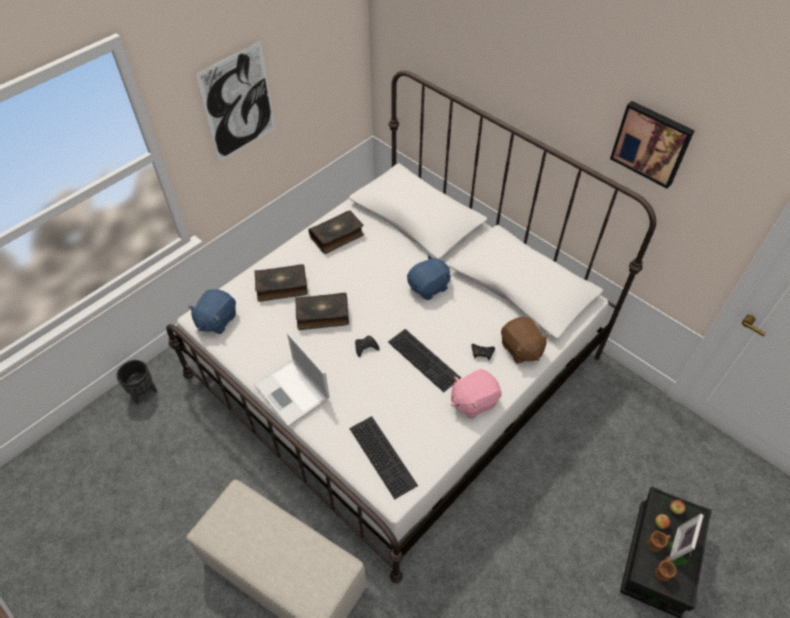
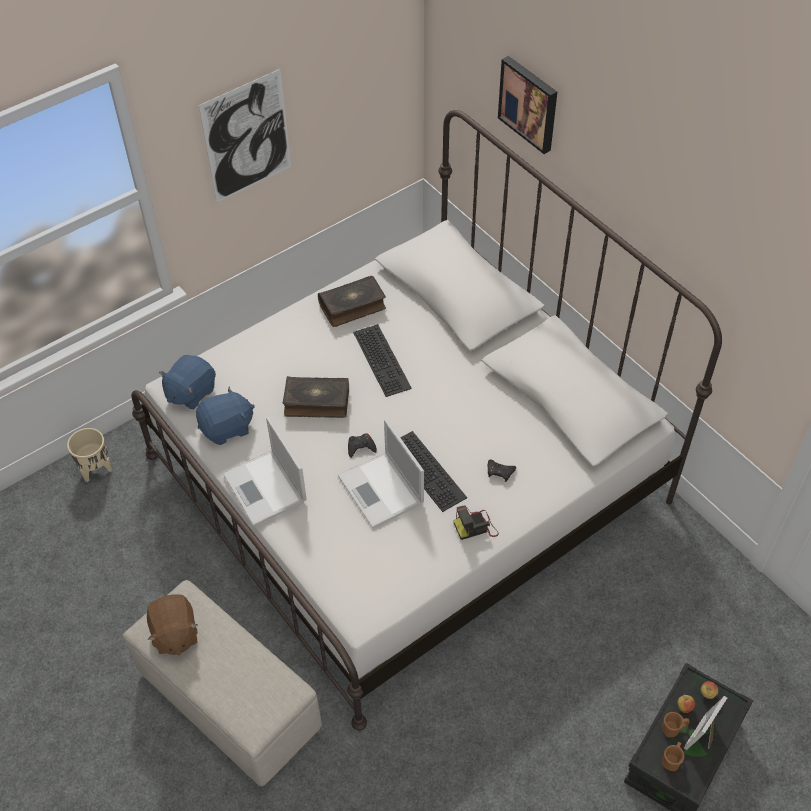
camera: 10 degrees right, 0 degrees up
(143, 392) = (96, 470): black planter -> beige planter
(281, 287) = (274, 362): book -> none
(384, 456) = (357, 574): keyboard -> keyboard (383, 360)
(390, 381) = (381, 491): none -> laptop
(429, 287) = (452, 384): blue plush toy -> blue plush toy (227, 428)
(473, 401) = (476, 527): pink plush toy -> camera
(520, 349) = (548, 473): brown plush toy -> brown plush toy (174, 634)
(651, 143) = (717, 245): picture -> picture (529, 103)

